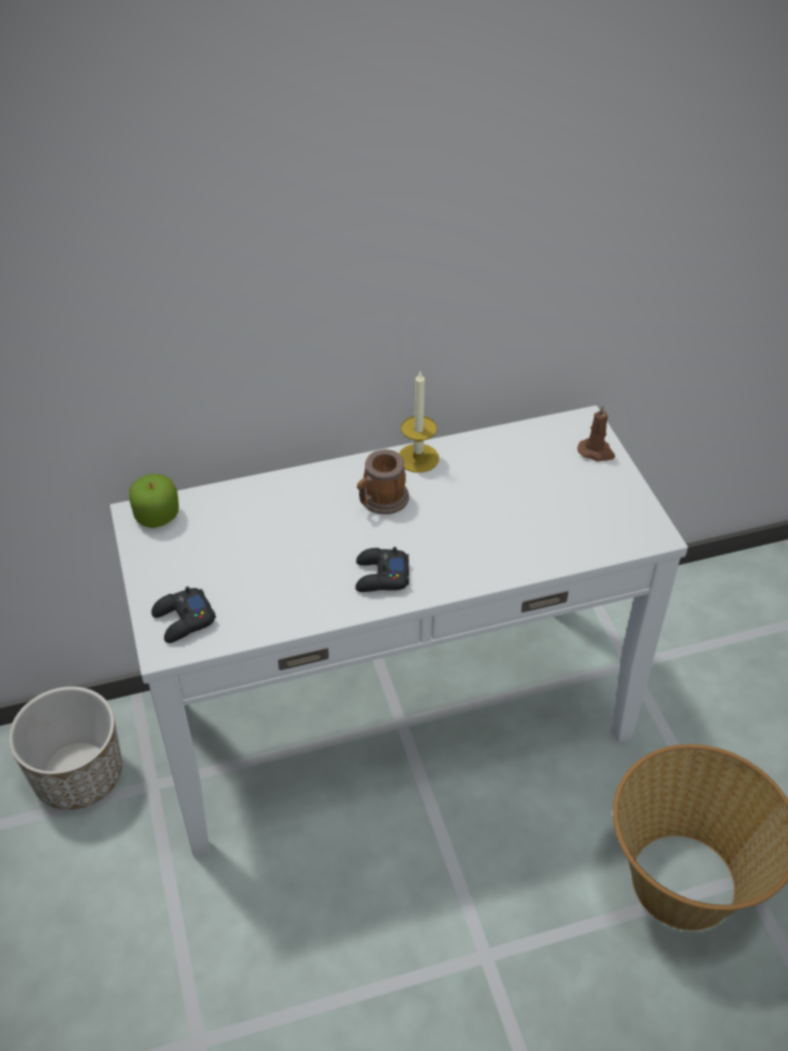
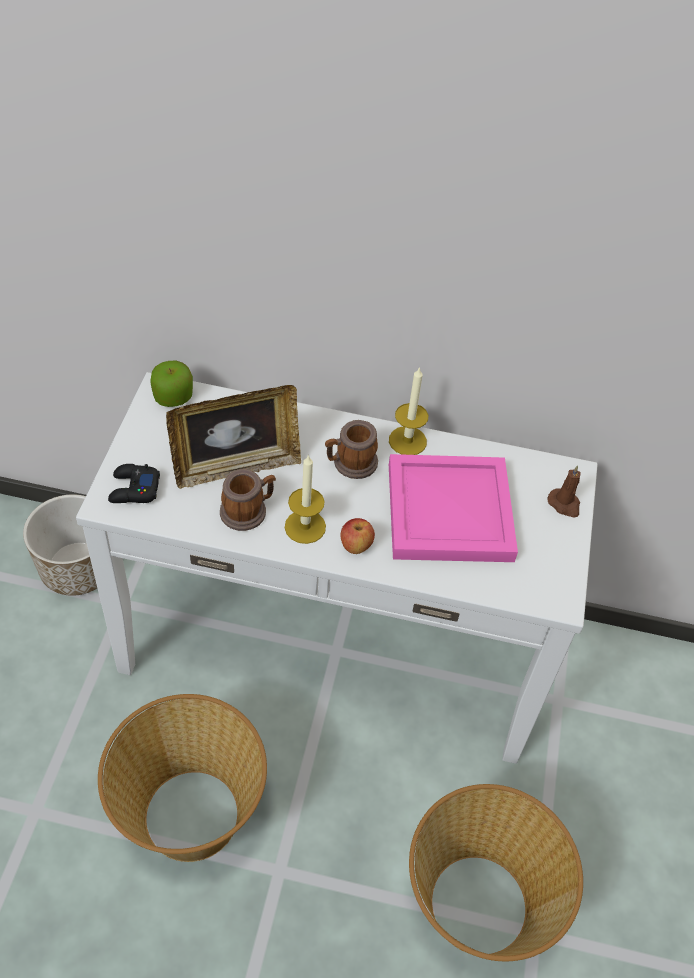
camera: 25 degrees right, 5 degrees up
(272, 552) = (236, 467): none -> picture frame
(315, 587) = (248, 510): none -> mug
(362, 952) = (190, 814): none -> basket
(381, 576) = (305, 526): black game controller -> candle
(441, 571) = (356, 546): none -> apple
(503, 501) = (451, 510): none -> pink tray

